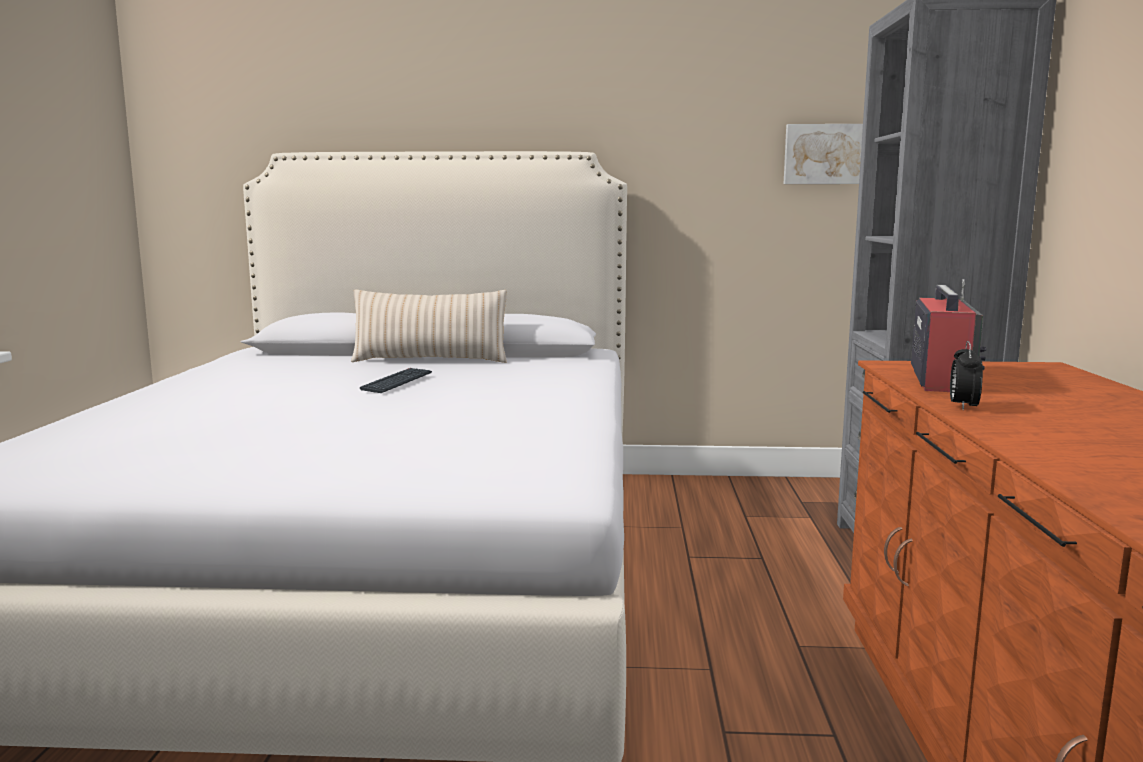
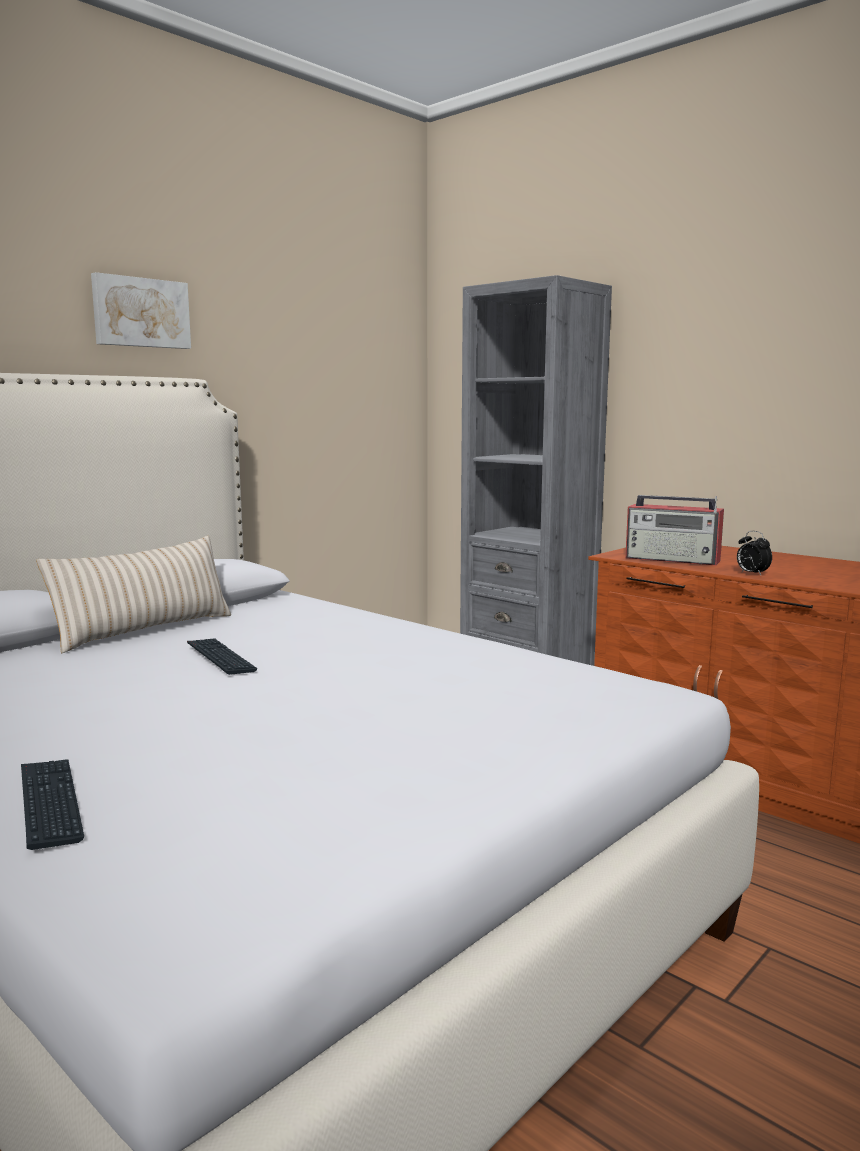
camera: 50 degrees left, 0 degrees up
(100, 418) = (50, 803): none -> keyboard
(828, 154) = (372, 385): picture -> picture (140, 313)
(940, 379) = (673, 559): radio -> radio turned 150 degrees clockwise

